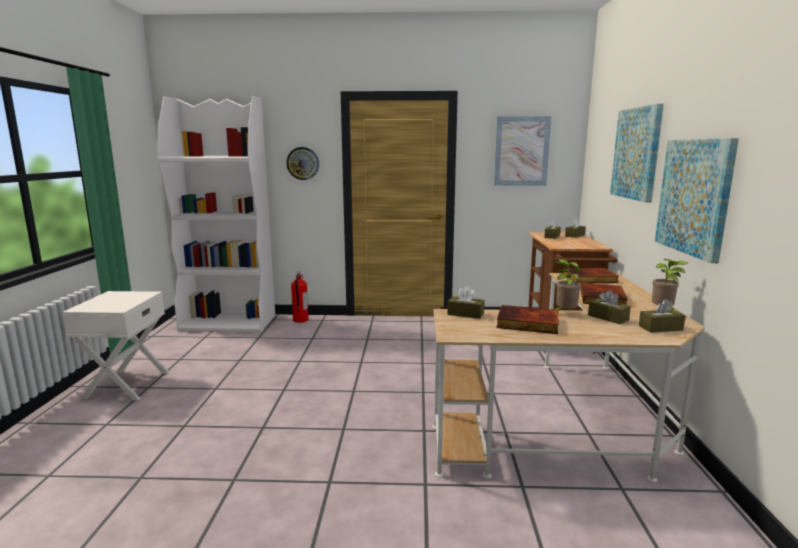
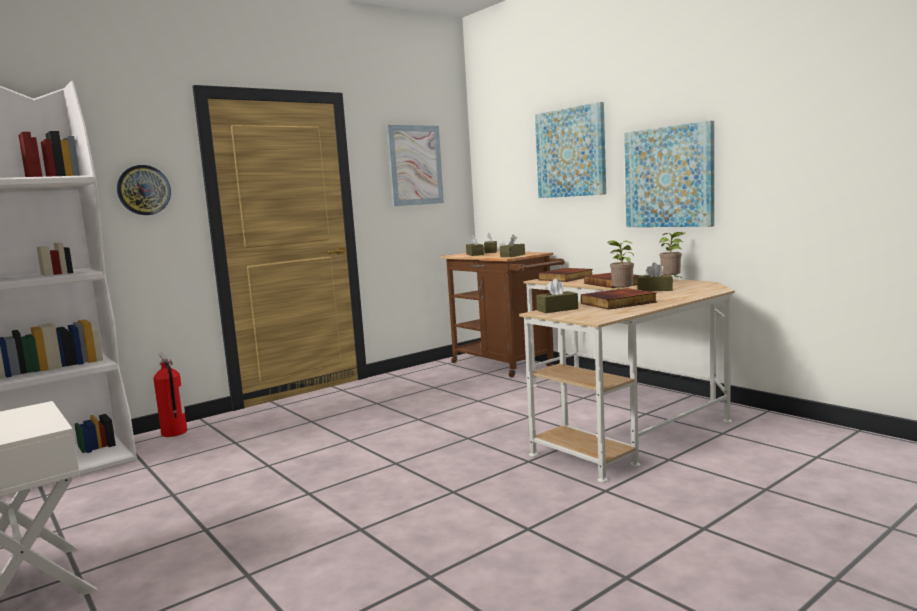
camera: 40 degrees left, 5 degrees down
(660, 328) = (699, 287): brown tissue box -> brown tissue box (512, 255)

